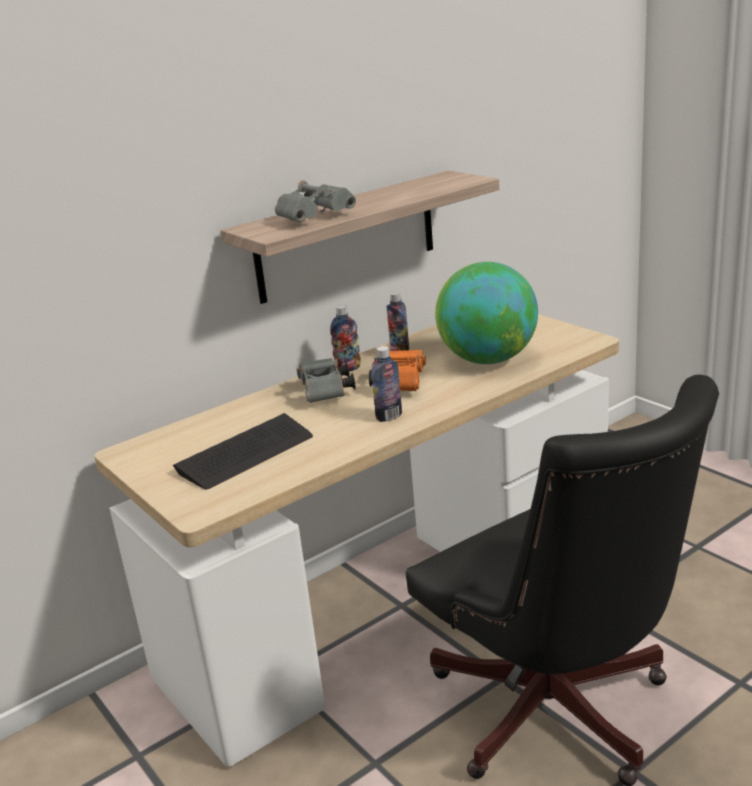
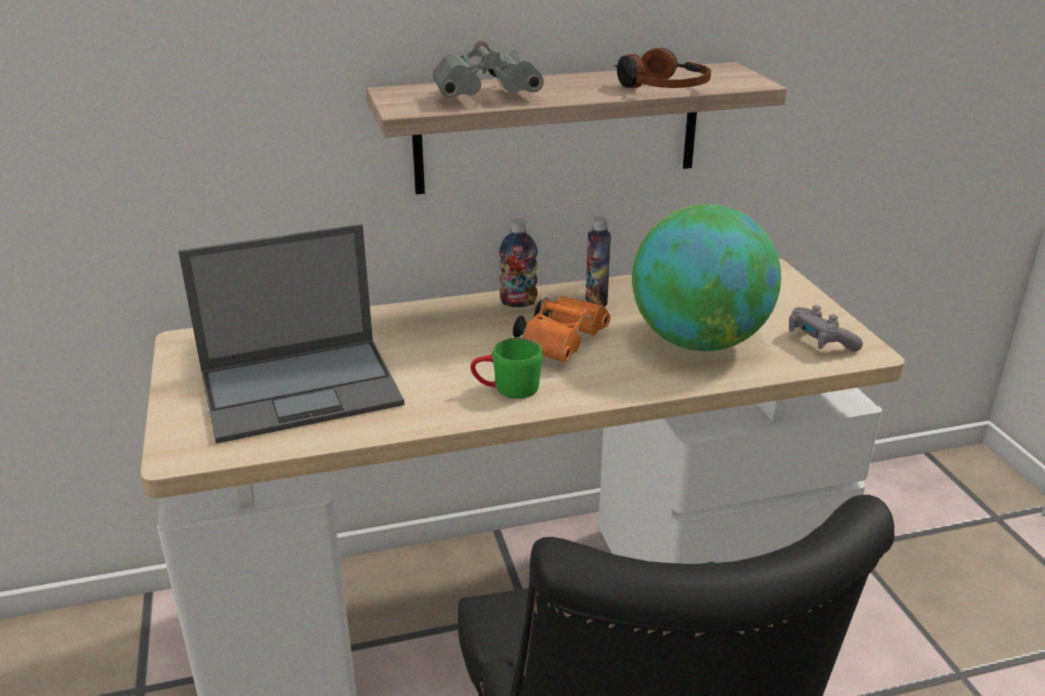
camera: 20 degrees right, 5 degrees up
(246, 454) = (303, 388): keyboard -> laptop
(326, 393) = (463, 330): grey binoculars -> none
(389, 416) = (506, 389): bottle -> green mug
(422, 192) = (660, 88): none -> headphones
(561, 341) = (819, 341): none -> grey game controller

